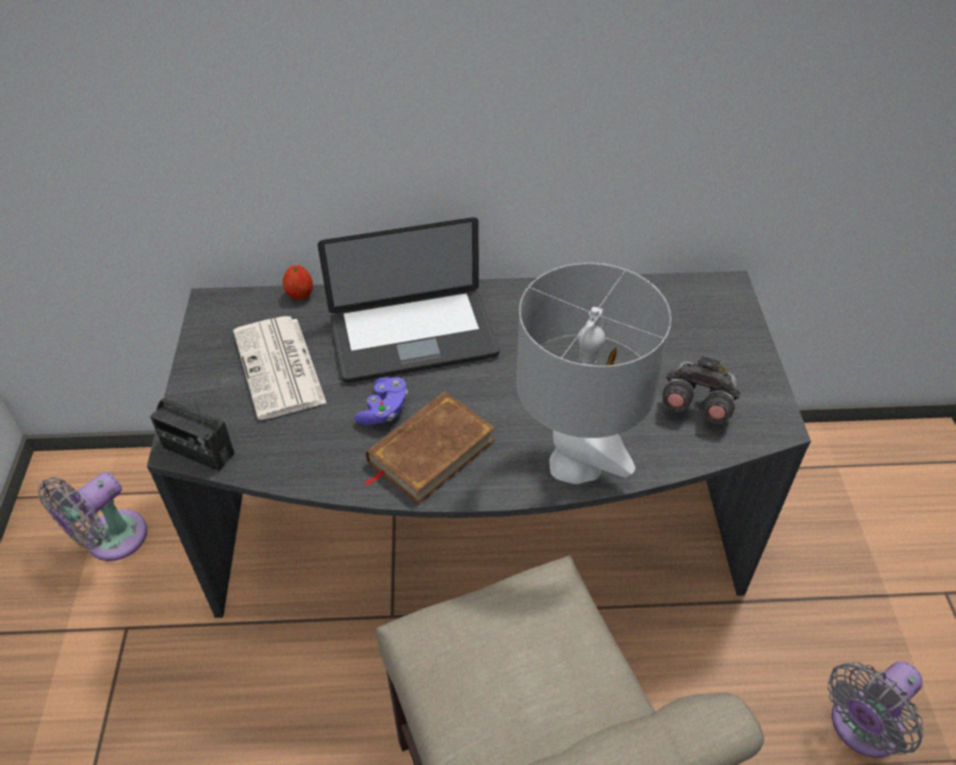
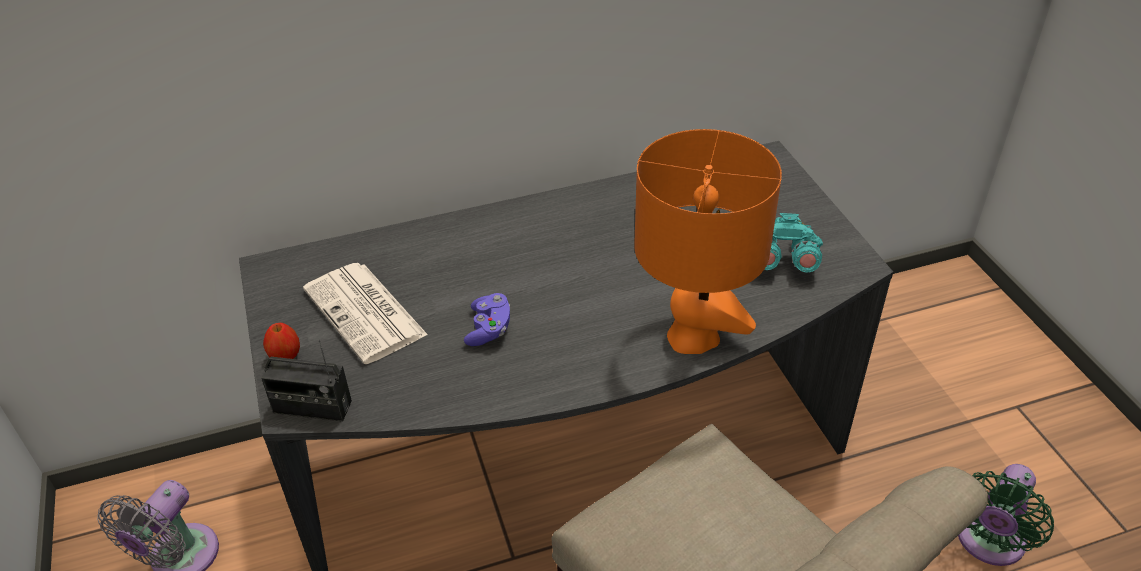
camera: 15 degrees left, 5 degrees down
(300, 295) = (358, 242): apple -> apple (285, 356)
(413, 337) = (490, 258): laptop -> none
(430, 451) = (550, 355): brown book -> none
(575, 465) = (693, 337): grey table lamp -> orange table lamp
(697, 404) = (781, 261): grey binoculars -> turquoise binoculars
(861, 728) = (988, 542): grey fan -> green fan

